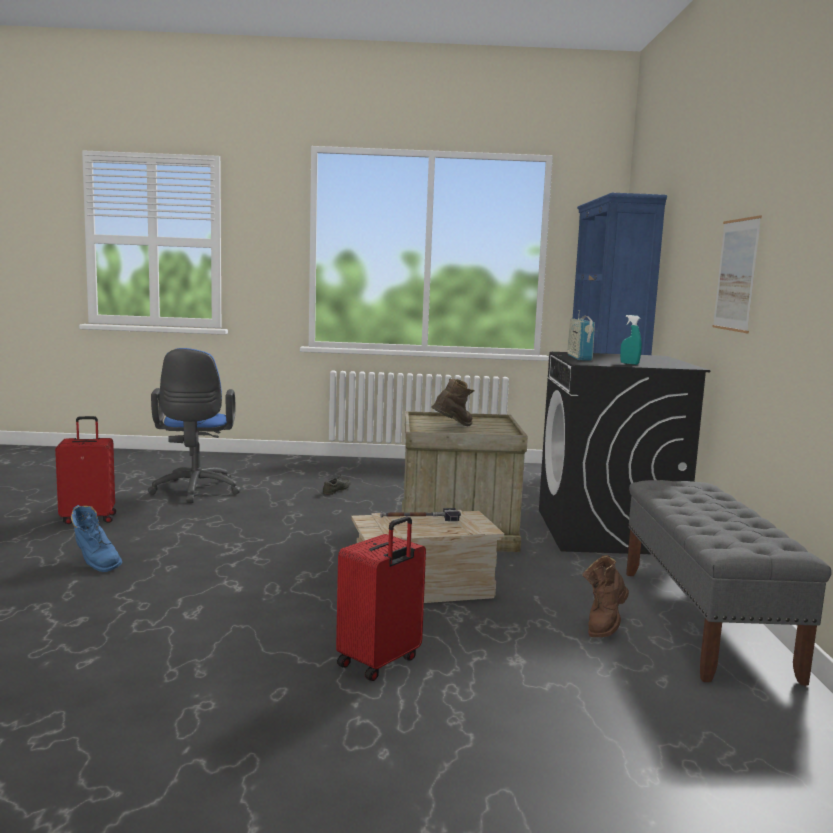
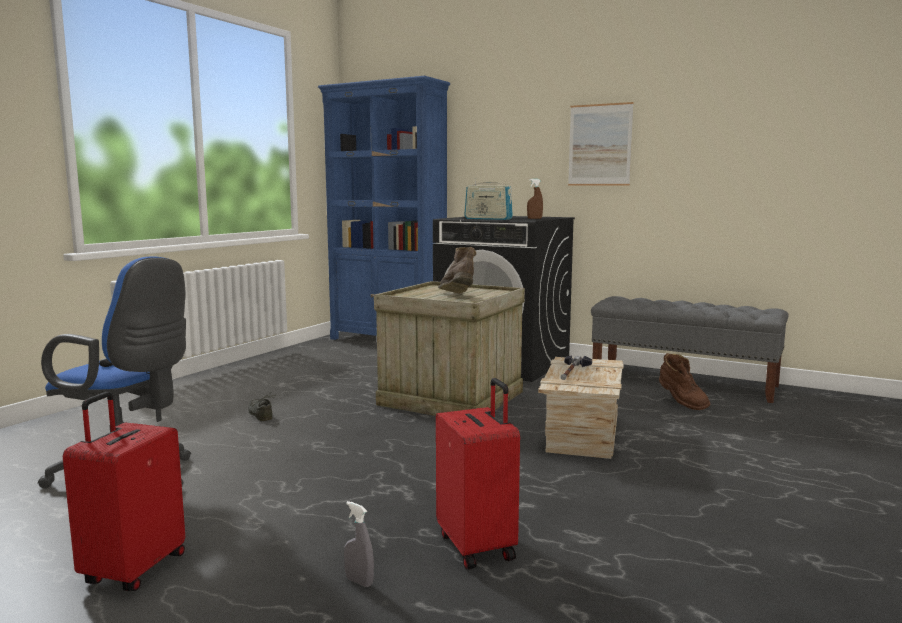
camera: 60 degrees left, 0 degrees up
(95, 563) = (359, 581): blue boot -> grey spray bottle
(380, 662) = (730, 476): red suitcase -> red suitcase (478, 546)
(629, 363) = (534, 218): turquoise spray bottle -> brown spray bottle

